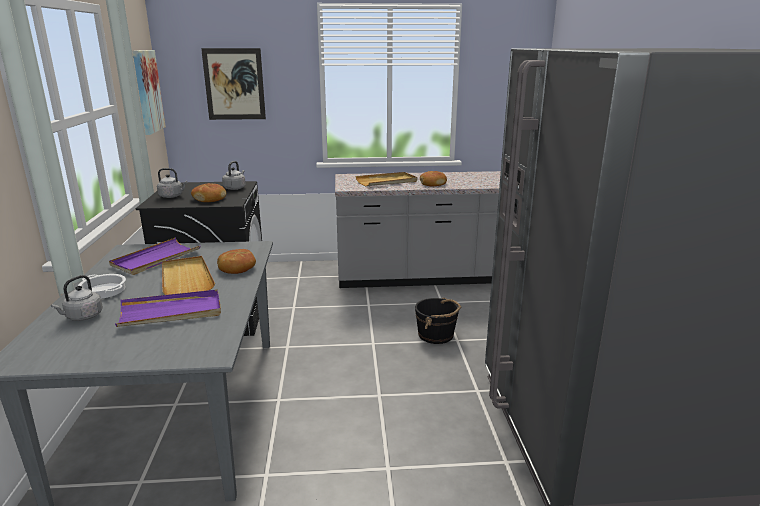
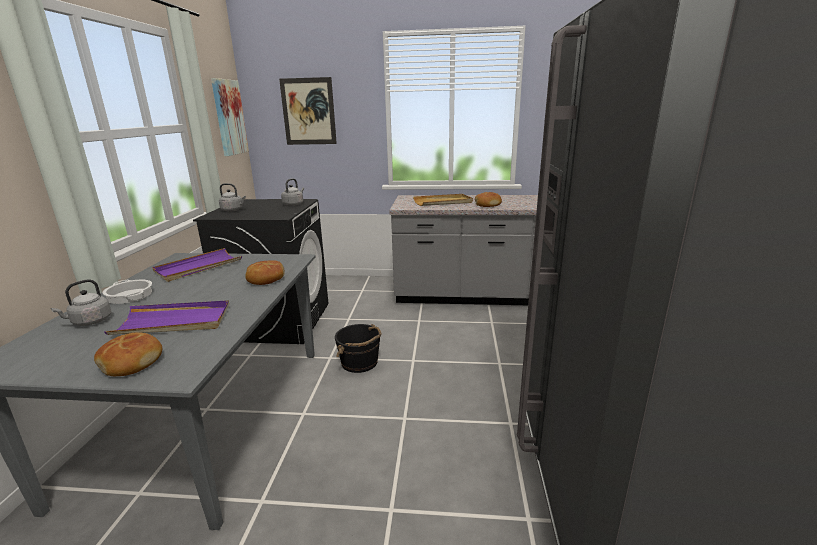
camera: 10 degrees right, 0 degrees up
(186, 279) = (212, 288): beige tray -> none
(209, 198) = (264, 212): bread -> bread (132, 362)
(436, 335) = (479, 356): black bucket -> black bucket (360, 363)

